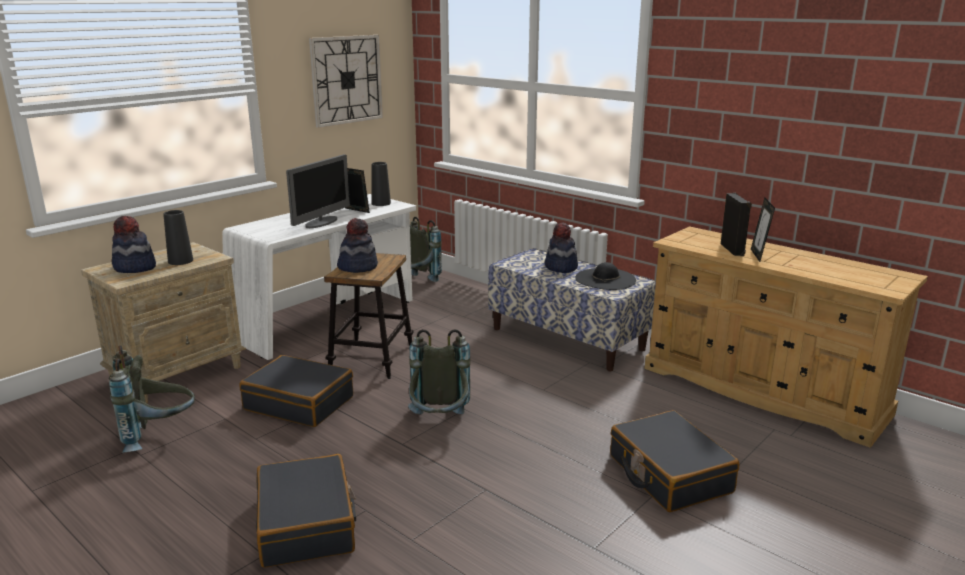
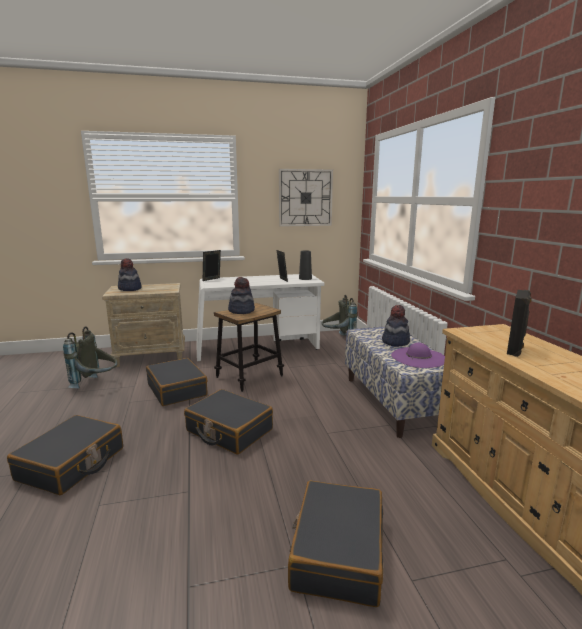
camera: 35 degrees right, 5 degrees down
(180, 261) = (153, 289): black vase -> none
(321, 222) = (251, 282): monitor -> none
(440, 423) = (229, 430): grey backpack -> black suitcase
(605, 279) = (418, 357): black hat -> purple hat
(758, 255) = (537, 360): picture frame -> picture frame (212, 279)

